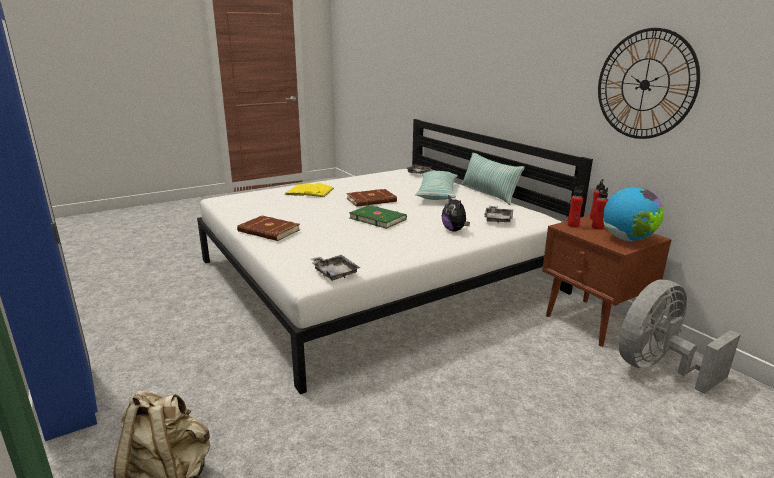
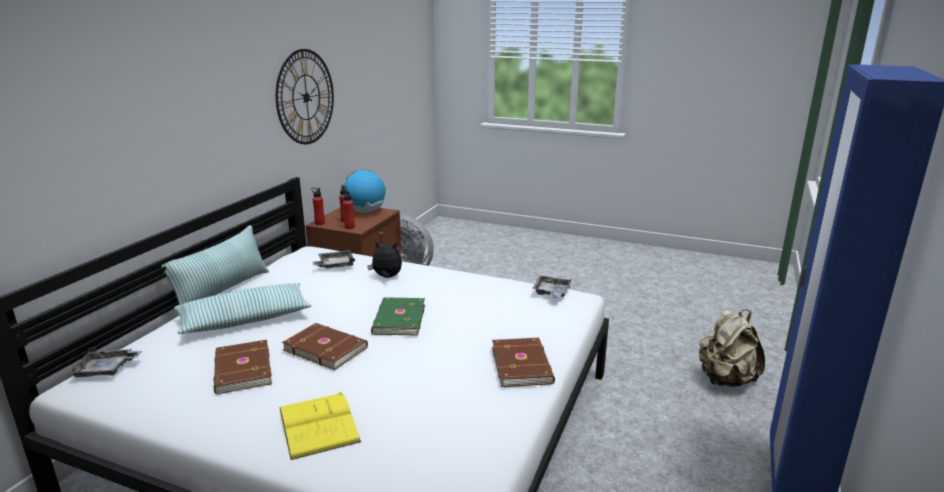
camera: 125 degrees left, 0 degrees up
(378, 187) = (241, 370): none -> brown book
(454, 230) = (387, 277): plush toy -> plush toy turned 105 degrees counterclockwise

